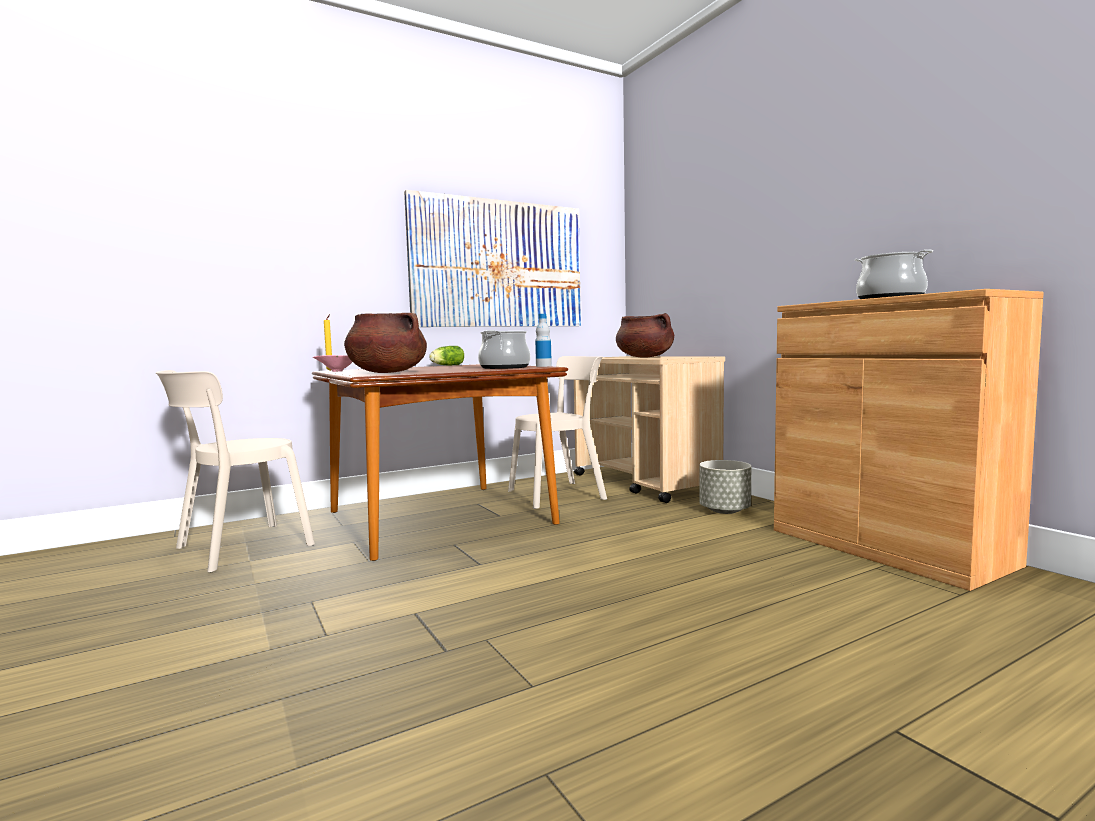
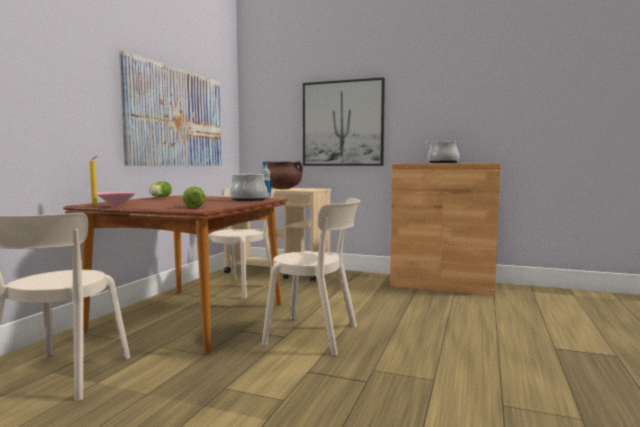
camera: 40 degrees left, 0 degrees up
(386, 372) = (194, 207): brown cooking pot -> lettuce
(517, 573) = (316, 335): none -> beige chair
(725, 511) = (351, 280): grey planter -> none
(747, 246) = (342, 123): none -> picture

